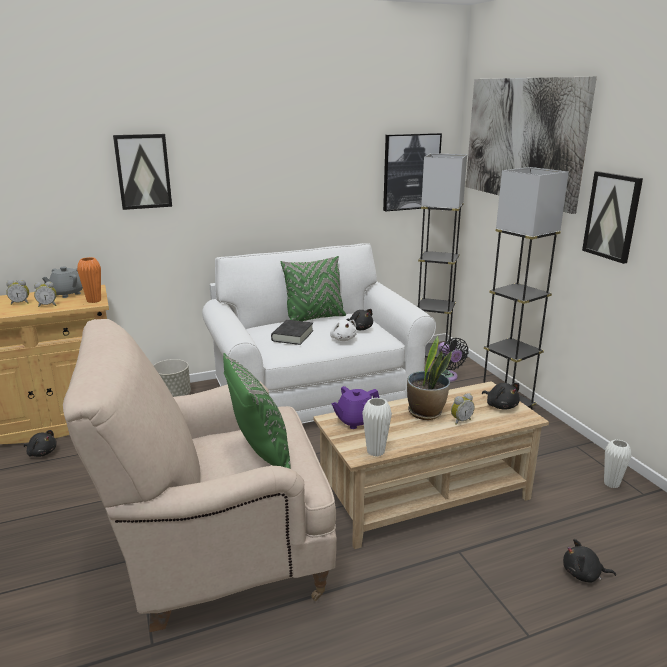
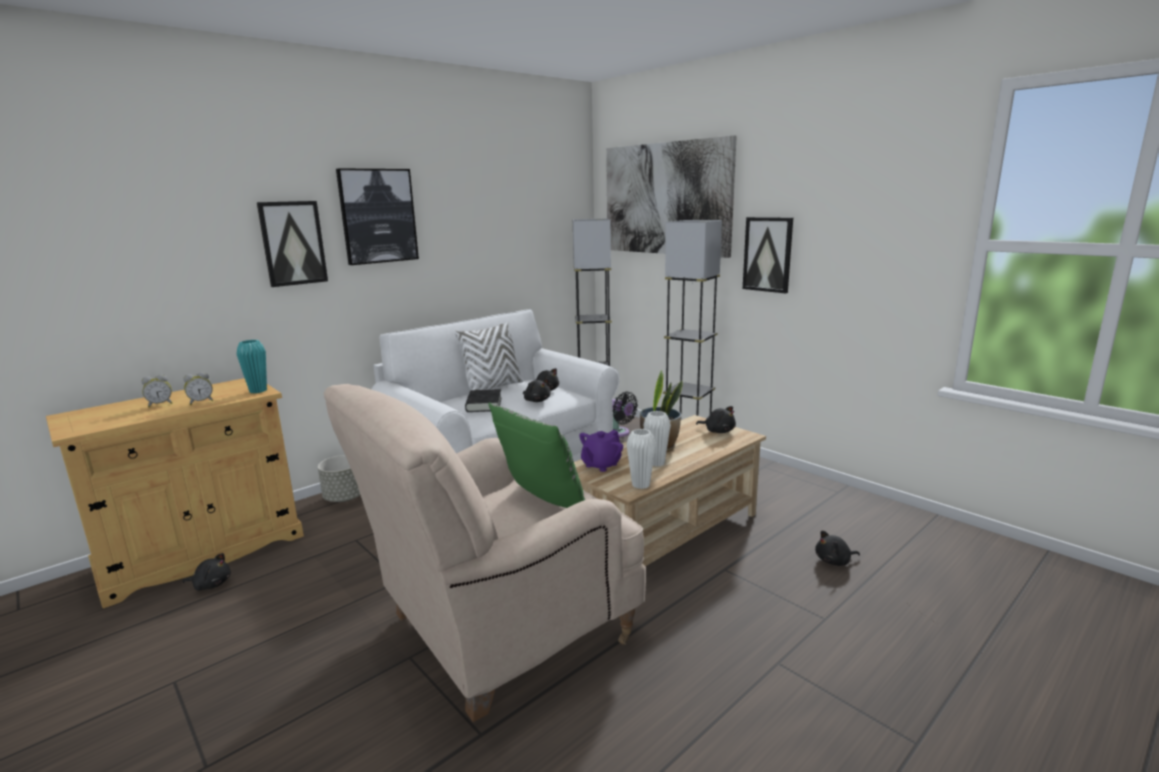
camera: 20 degrees left, 5 degrees down
(67, 294) = (215, 389): grey teapot -> none
(94, 300) = (258, 391): orange vase -> turquoise vase
(314, 318) = (492, 388): green pillow -> white pillow
(343, 339) = (536, 400): white plush toy -> black plush toy
(411, 172) = (555, 238): picture -> picture (378, 216)
(460, 420) = (694, 448): alarm clock -> none
(611, 484) = (809, 489): white vase -> white vase (656, 463)

